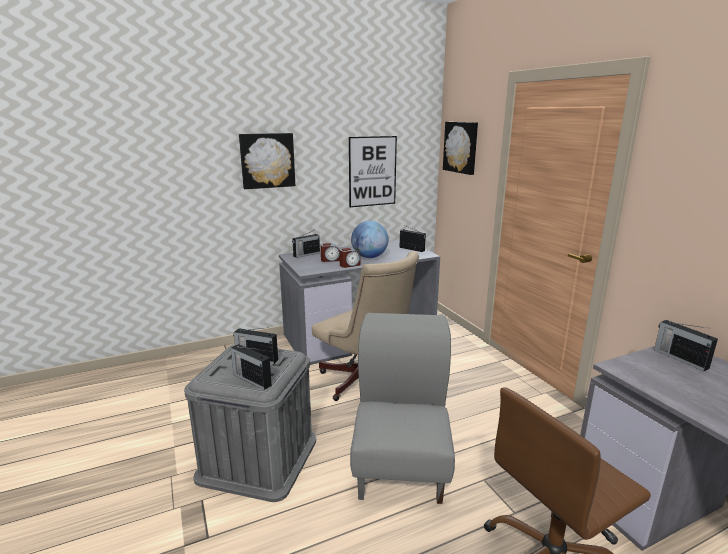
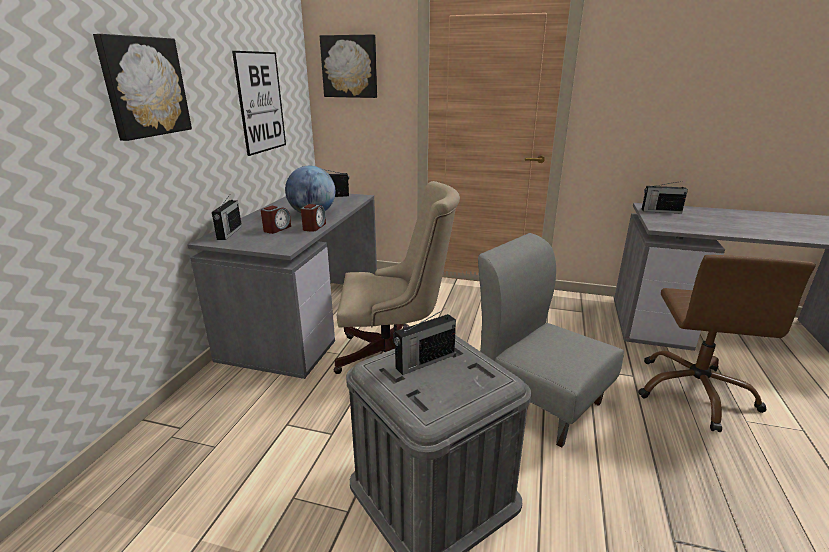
camera: 50 degrees left, 5 degrees up
(251, 379) = (475, 381): radio -> none

